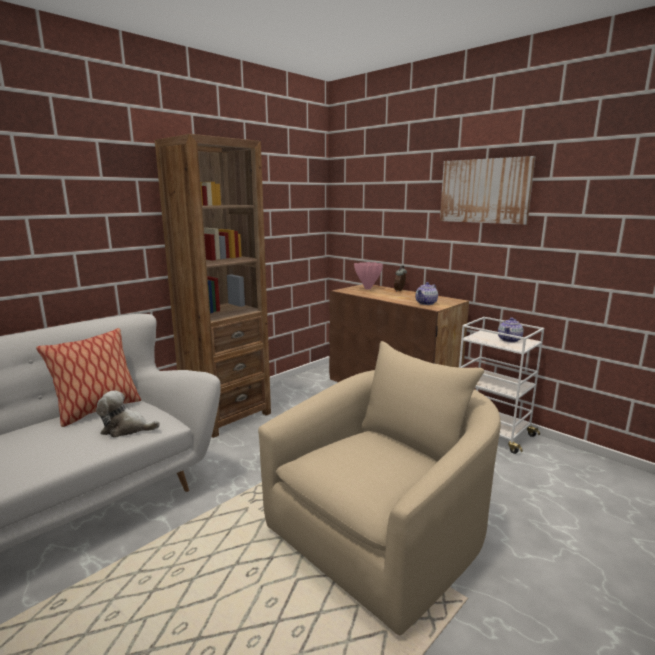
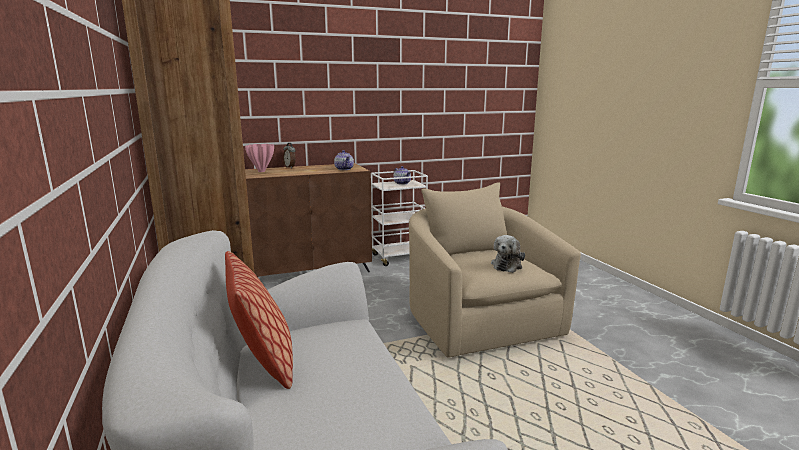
camera: 65 degrees left, 0 degrees up
(126, 429) = (344, 345): plush toy -> plush toy (507, 265)
(484, 191) = (355, 71): picture -> none

